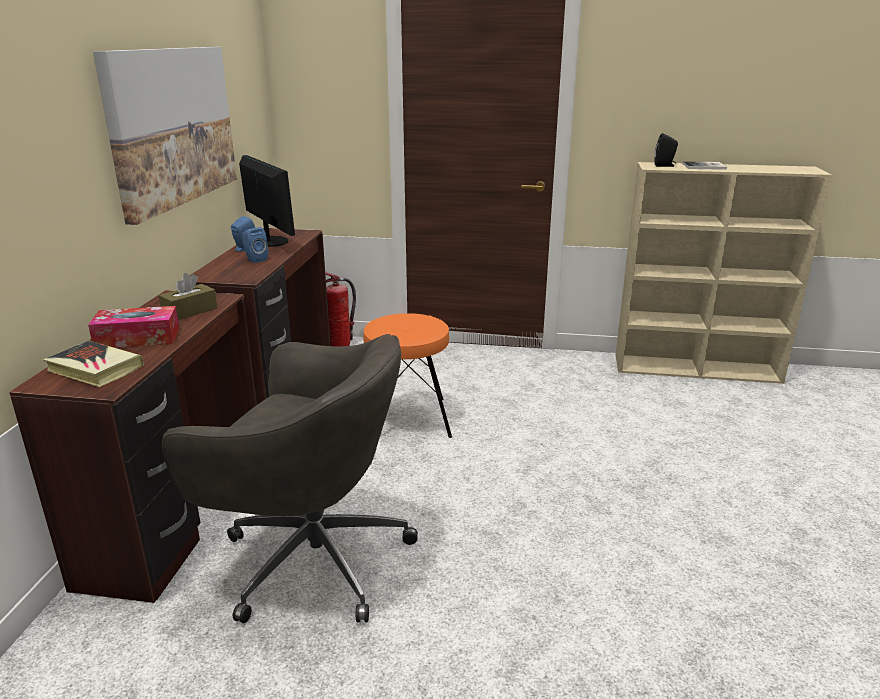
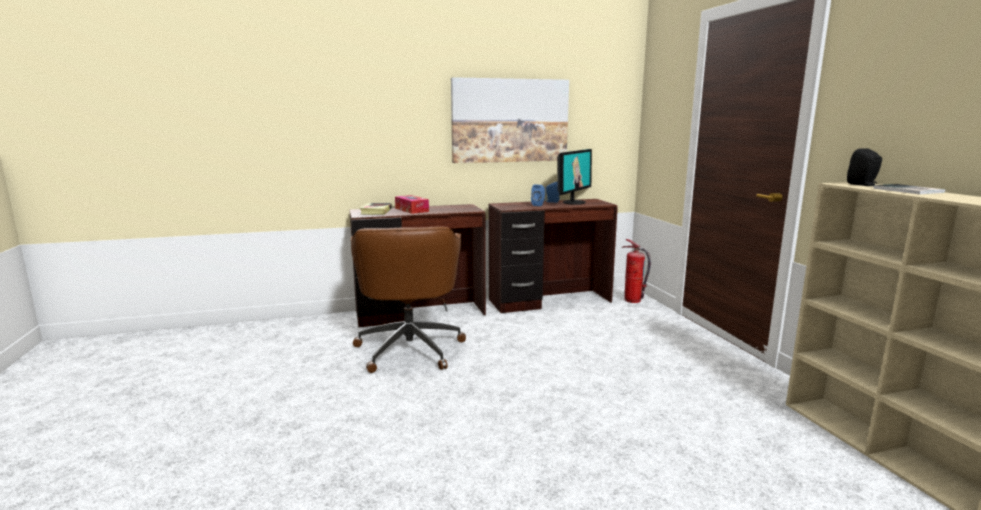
camera: 65 degrees right, 10 degrees down
(190, 311) = (450, 209): brown tissue box -> none
(311, 558) = (410, 348): grey office chair -> brown office chair
(408, 419) = (571, 339): orange stool -> none

